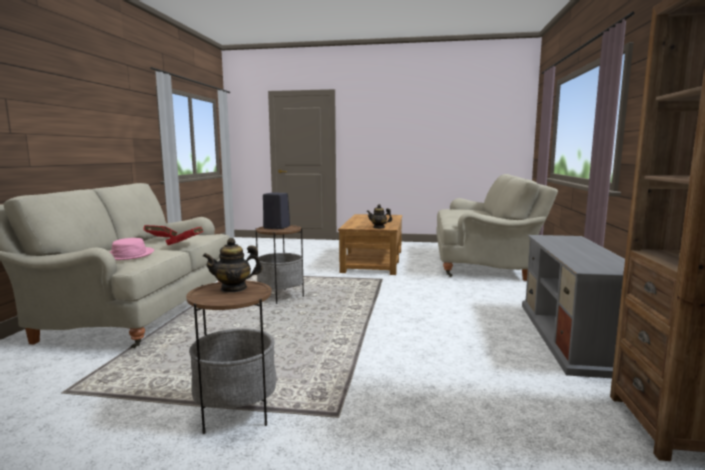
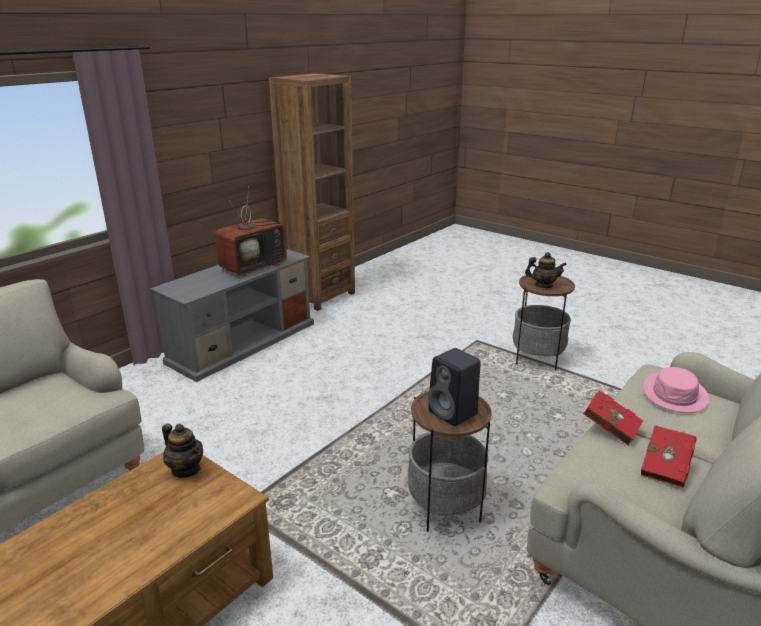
camera: 150 degrees left, 15 degrees up
(581, 255) = (254, 266): none -> television

